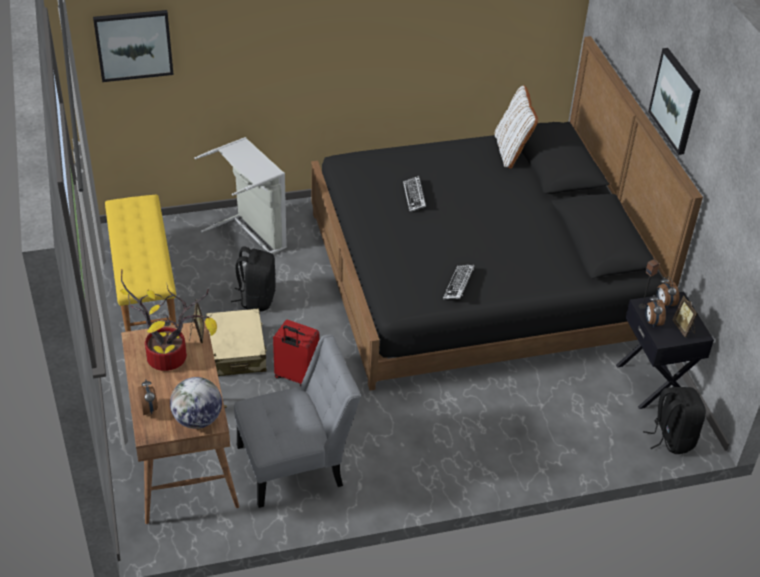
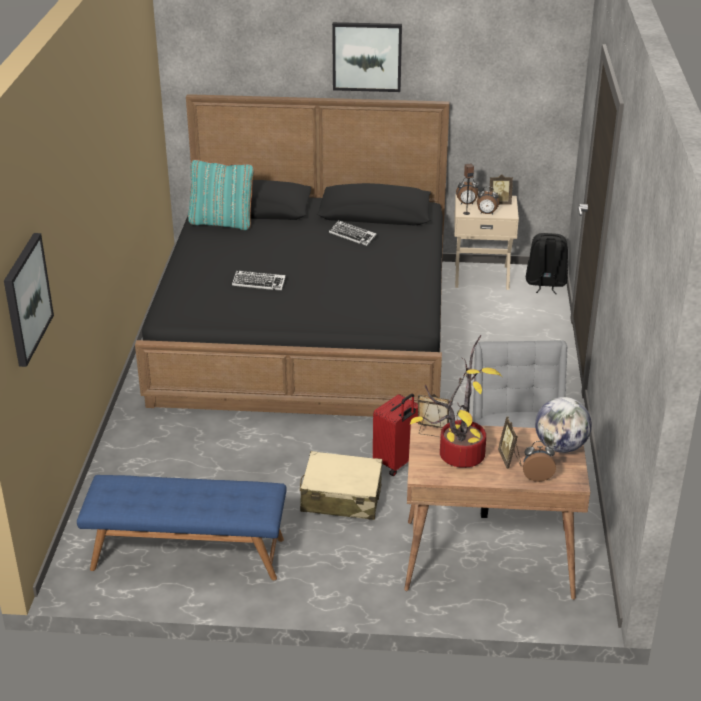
camera: 70 degrees left, 10 degrees down
(143, 283) = (187, 554): yellow bench -> blue bench
(169, 388) = (509, 459): none -> picture frame
(251, 237) = (156, 457): grey laundry basket -> none
(256, 298) = (264, 470): black backpack -> none
(458, 284) = (402, 285): keyboard -> keyboard (352, 236)
(512, 151) = (222, 222): white pillow -> turquoise pillow
(654, 382) = (481, 275): black nightstand -> beige nightstand

